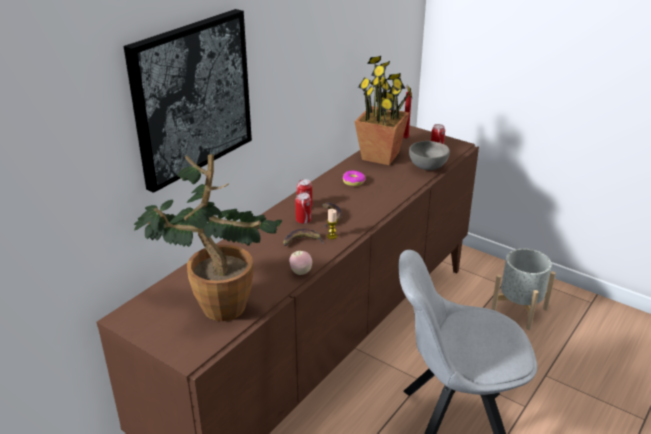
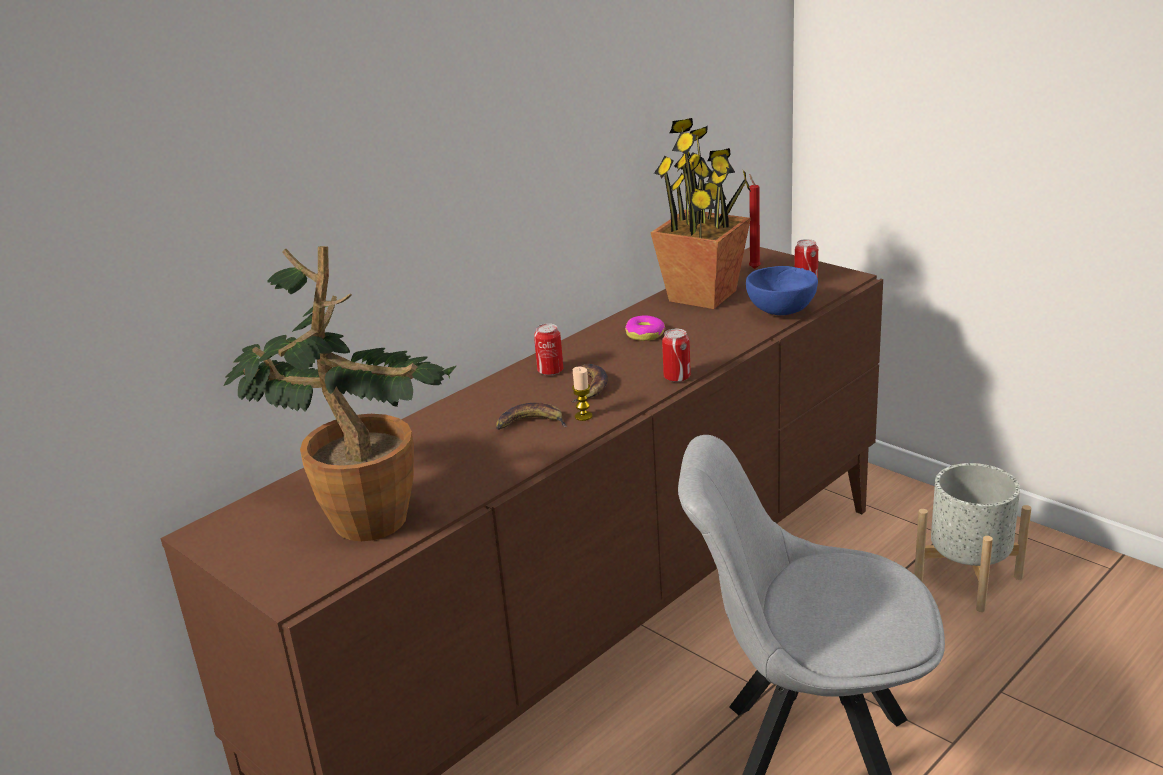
camera: 10 degrees right, 5 degrees down
(191, 97) = (329, 172): picture -> none
(301, 272) = (514, 470): apple -> none
(303, 220) = (542, 392): can -> can (677, 377)
(428, 167) = (782, 312): grey bowl -> blue bowl

